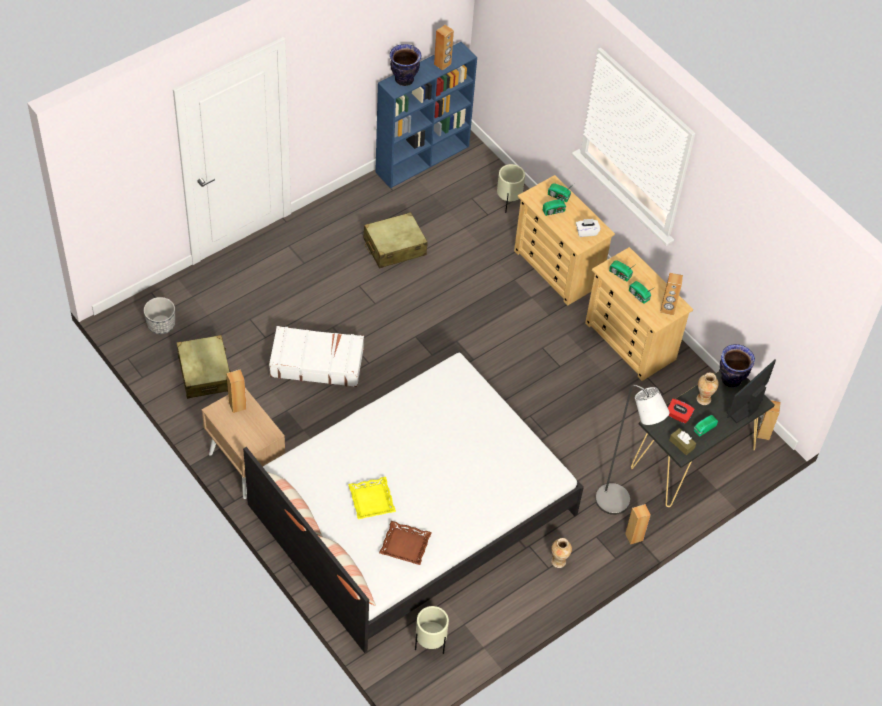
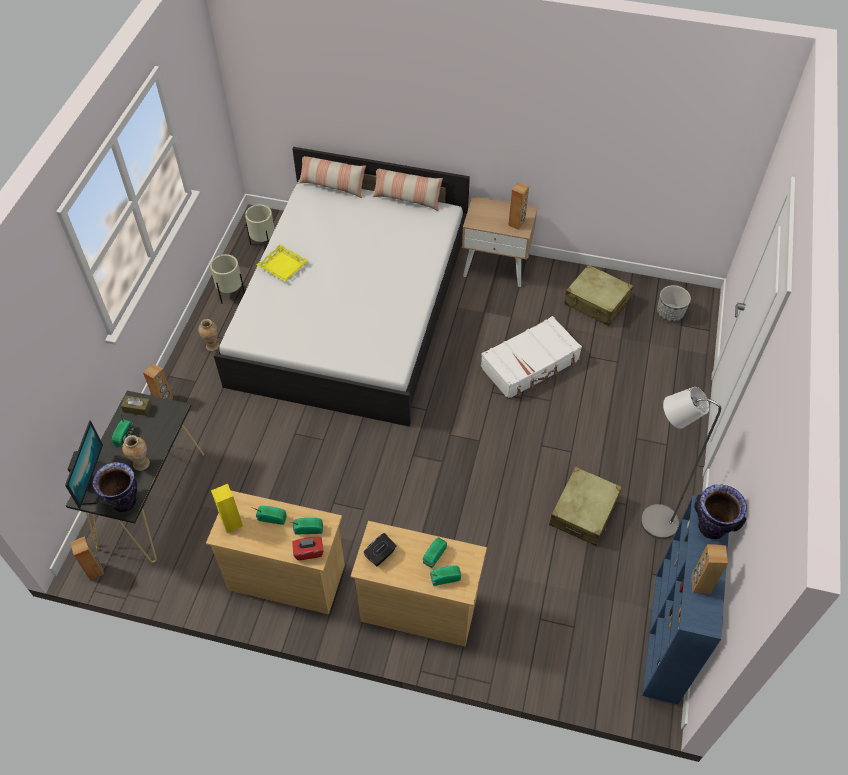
camera: 145 degrees right, 0 degrees up
(371, 500) = (361, 234): yellow tray -> yellow tray (283, 266)
(405, 545) = (310, 222): brown tray -> none
(508, 203) = (534, 651): beige planter -> beige planter (231, 294)
(586, 232) = (380, 555): white tissue box -> black tissue box
(617, 504) = (194, 416): grey floor lamp -> grey floor lamp (651, 521)
(667, 309) = (232, 523): brown speaker -> yellow speaker
(678, 415) = (156, 432): red tissue box -> red tissue box (308, 552)

